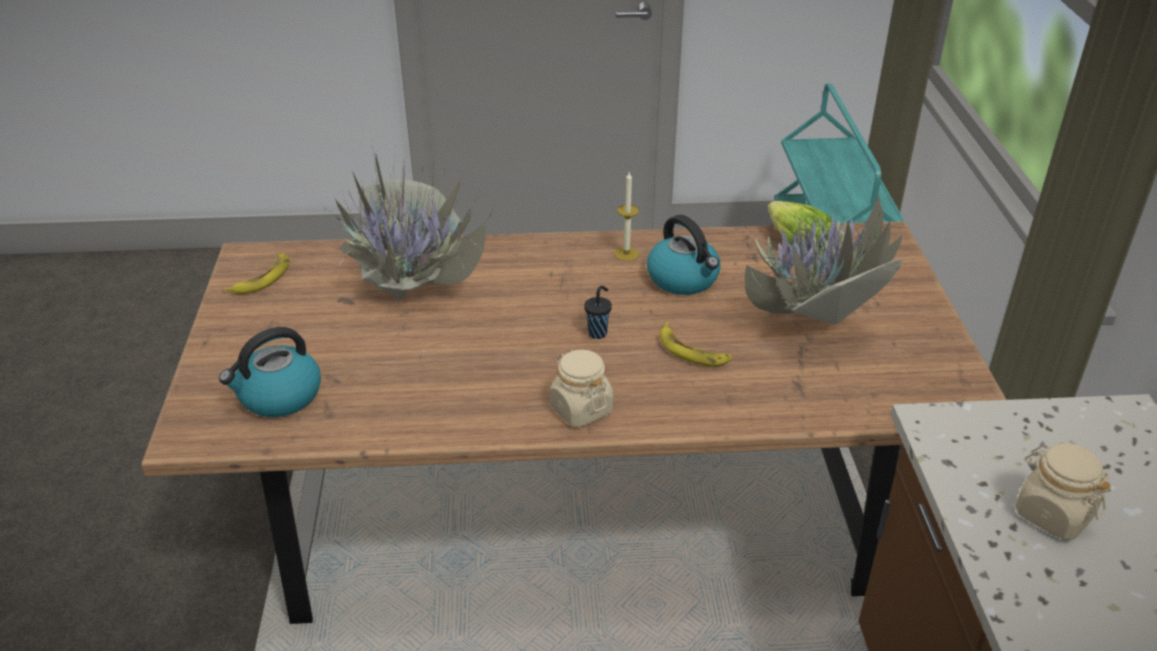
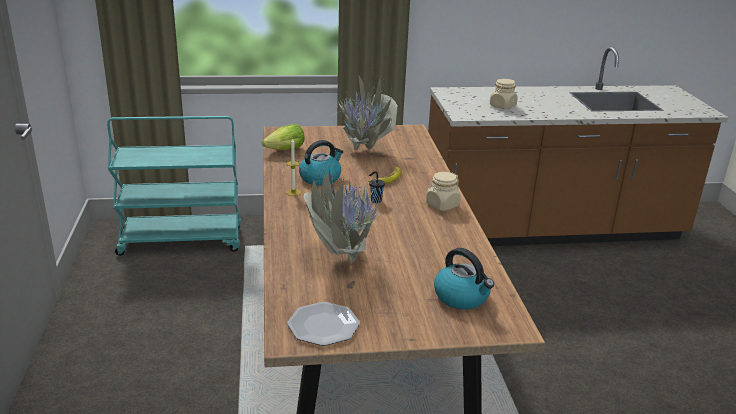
camera: 95 degrees left, 10 degrees down
(262, 278) = (323, 325): banana -> plate

